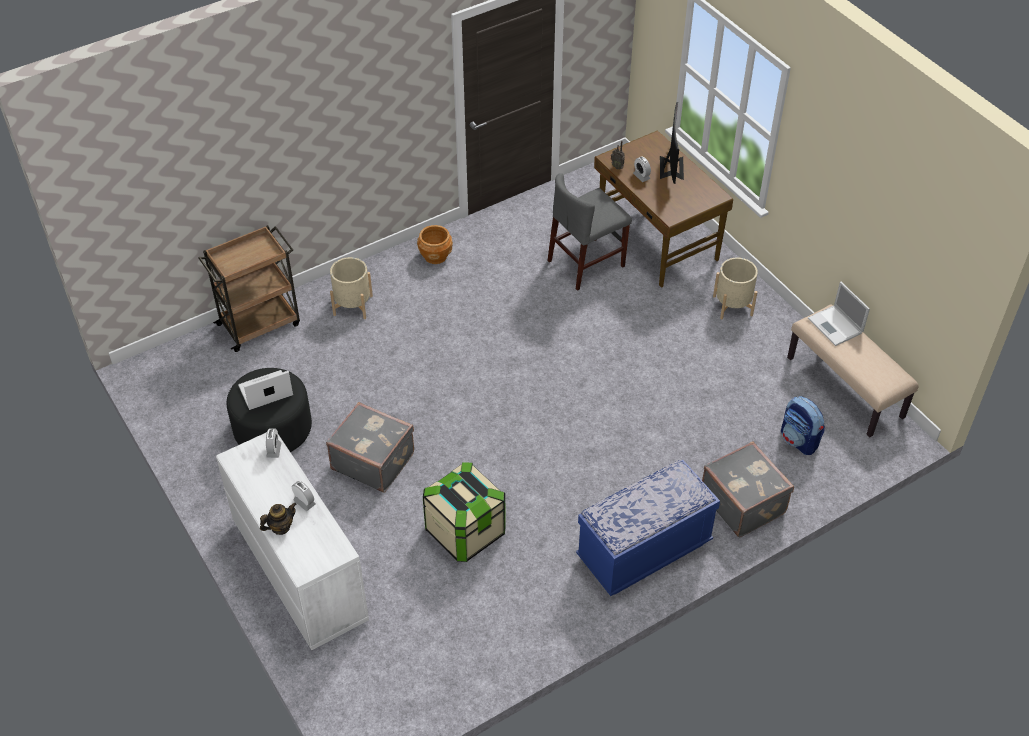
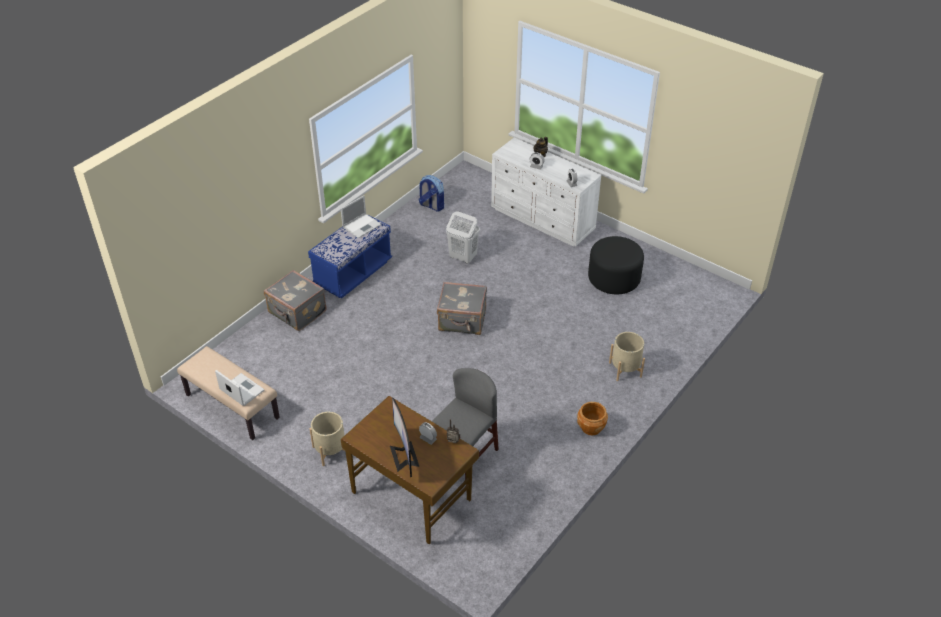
camera: 160 degrees right, 5 degrees down
(260, 324) = (679, 339): brown cart -> none
(264, 391) = (619, 251): laptop -> laptop (362, 225)
(373, 460) = (540, 278): grey suitcase -> grey suitcase (462, 321)
(465, 531) = (462, 257): storage box -> white laundry basket
(799, 440) = (264, 359): backpack -> backpack (431, 206)

